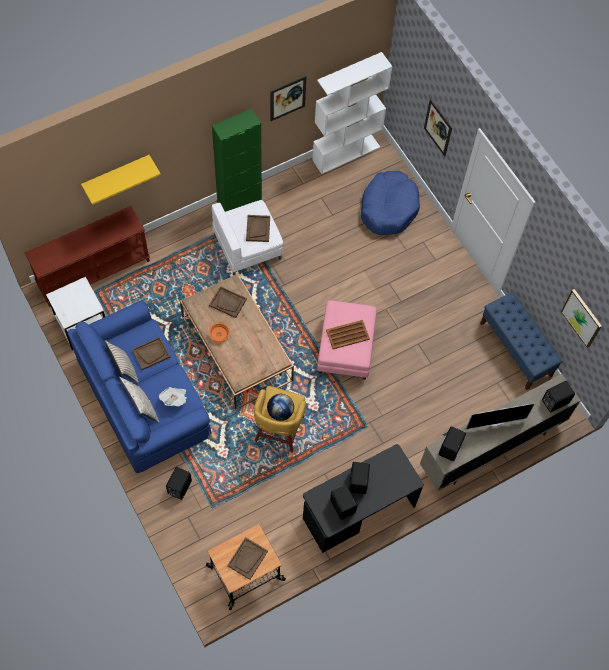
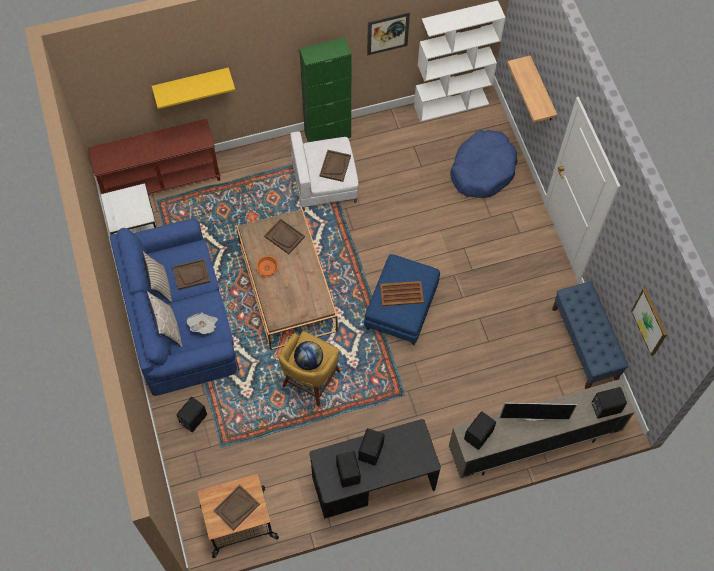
camera: 15 degrees right, 0 degrees up
(346, 349) = (401, 309): pink ottoman -> blue ottoman
(438, 127) = (542, 90): picture -> shelf

